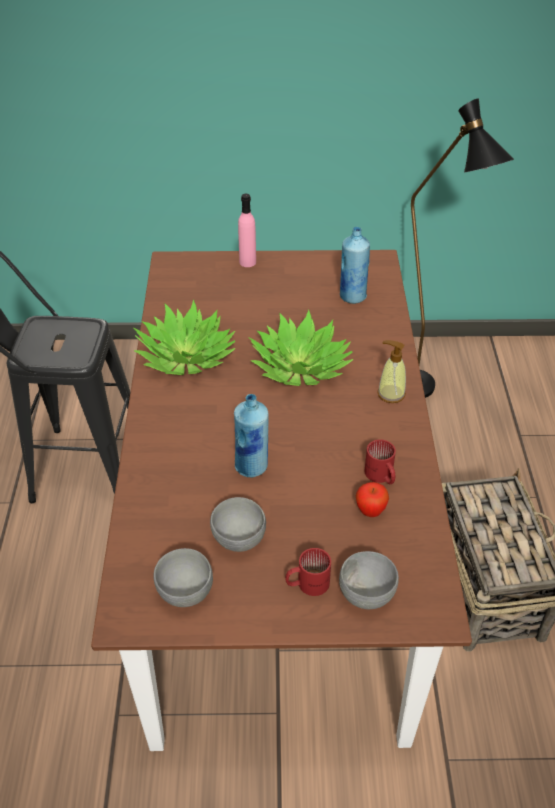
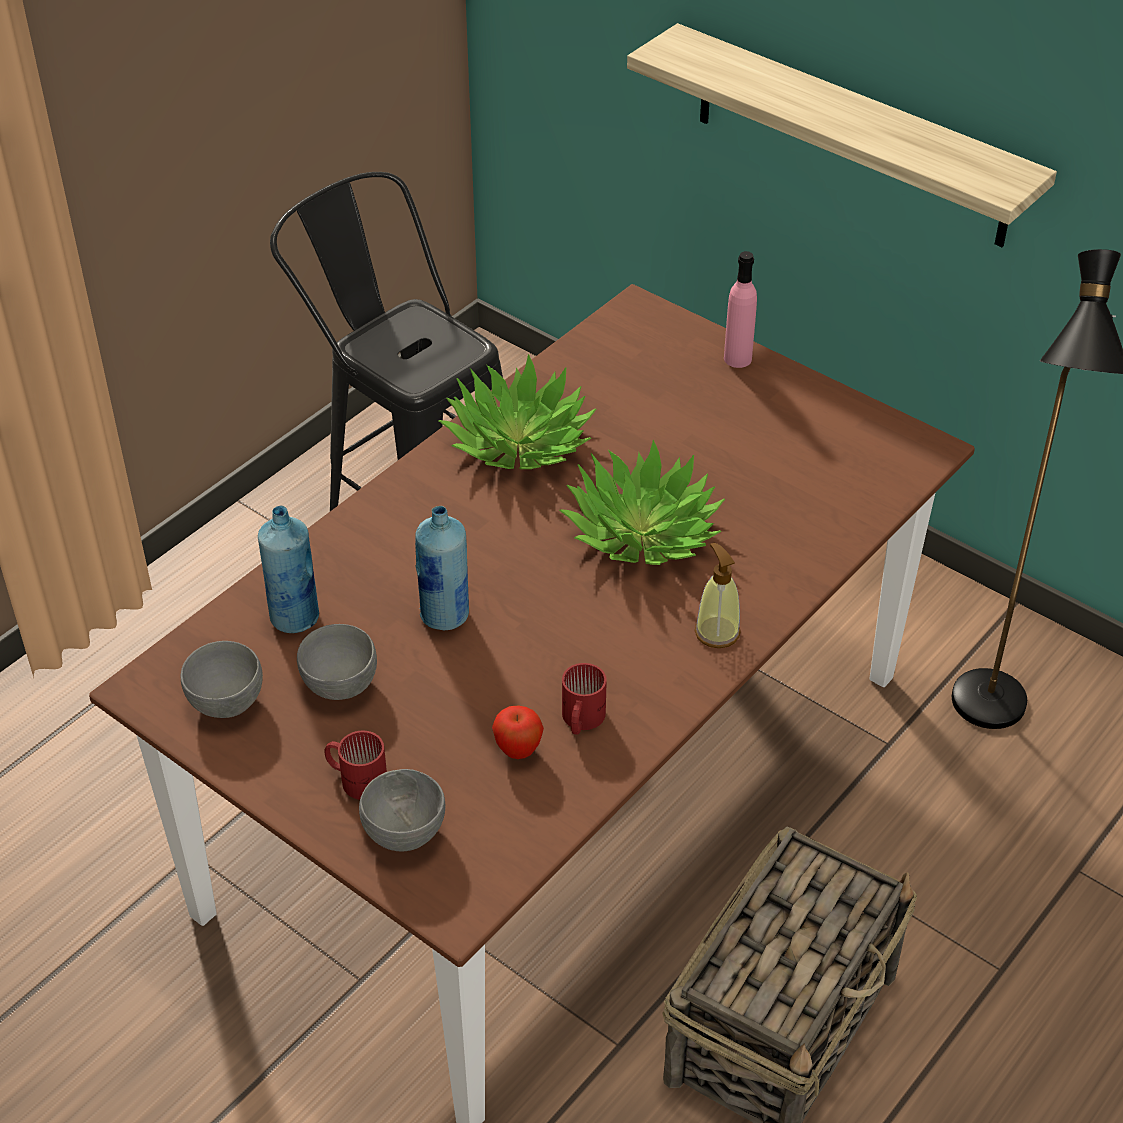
camera: 40 degrees right, 0 degrees up
(241, 118) = (851, 137): none -> shelf
(352, 296) = (825, 479): blue bottle -> blue bottle (295, 617)

